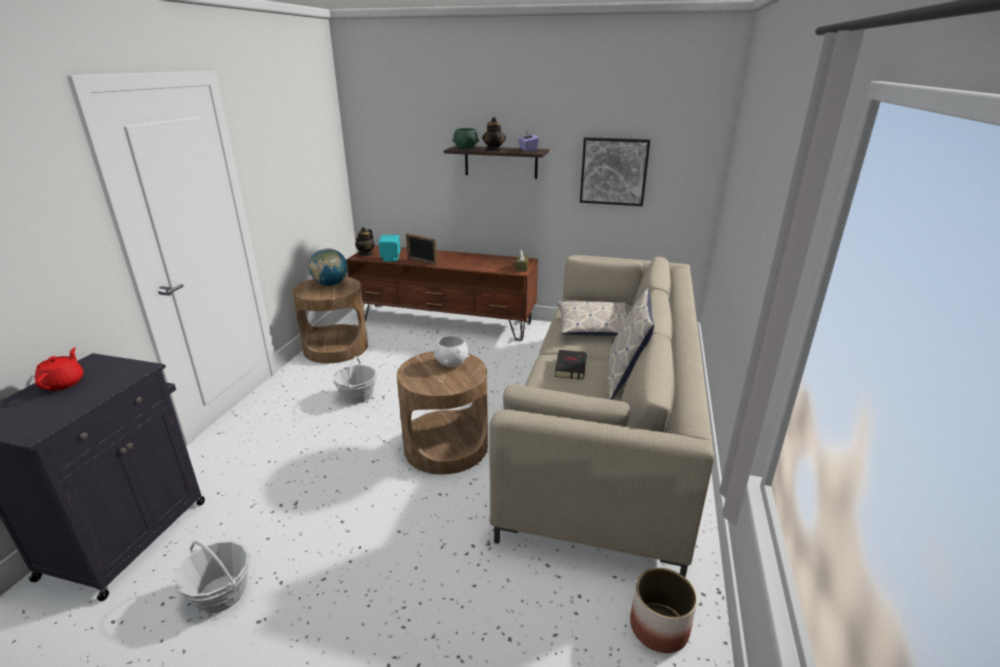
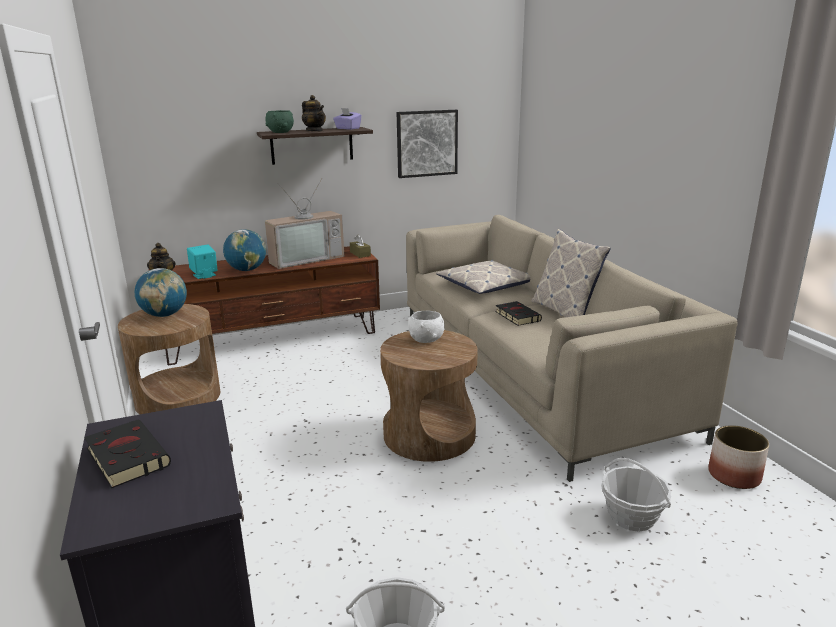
camera: 35 degrees left, 5 degrees down
(64, 383) = (126, 456): red teapot -> black book
(358, 396) = (275, 429): basket -> basket (632, 517)
(422, 261) = (247, 270): picture frame -> globe
(476, 261) = (305, 258): none -> television

